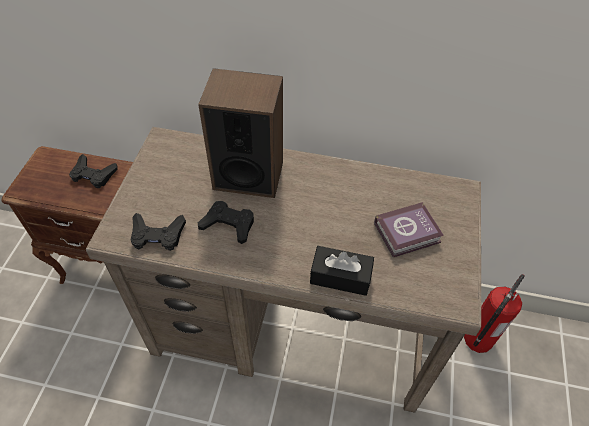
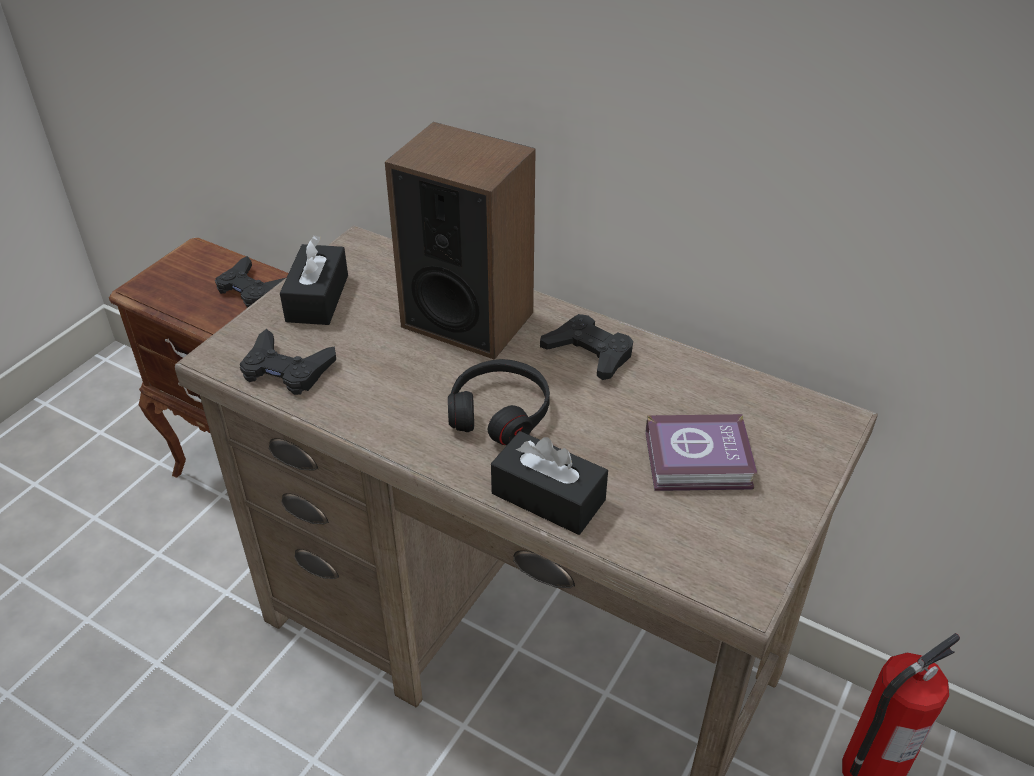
camera: 20 degrees right, 10 degrees down
(154, 182) = (317, 298): none -> black tissue box
(228, 224) = (402, 380): black game controller -> black game controller (589, 353)
(292, 231) = (499, 412): none -> black headphones

